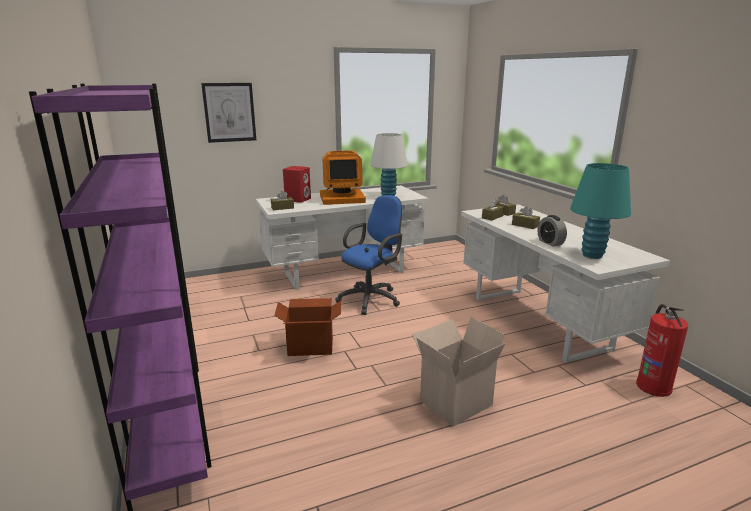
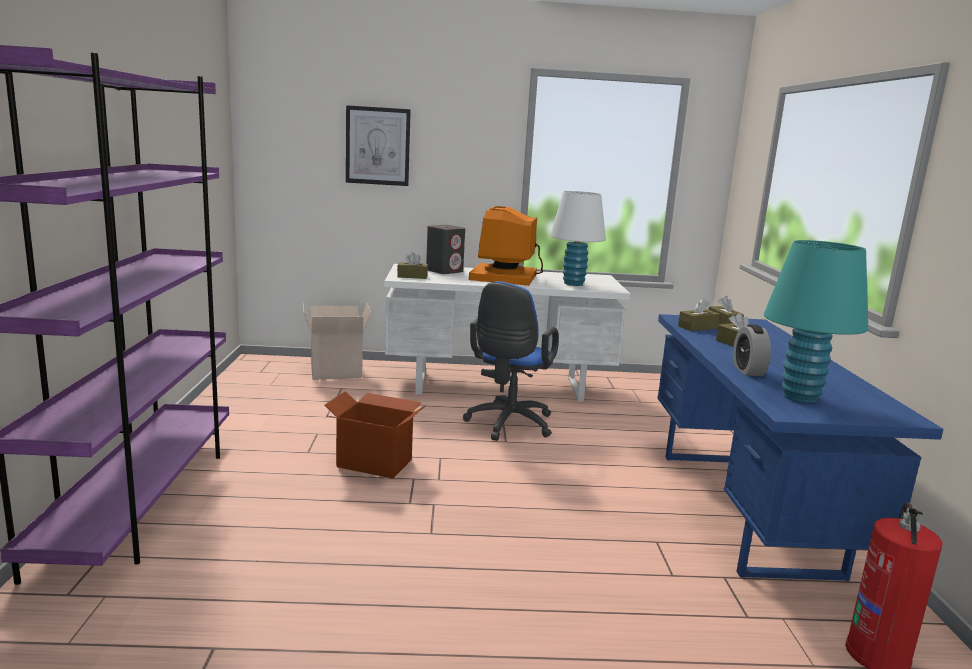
camera: 20 degrees right, 5 degrees down
(298, 199) = (444, 271): red speaker -> grey speaker
(342, 198) = (505, 277): monitor -> monitor turned 90 degrees clockwise
(372, 299) = (508, 425): blue office chair -> blue office chair turned 135 degrees clockwise
(455, 401) = (511, 580): cardboard box -> cardboard box (337, 371)
(539, 322) = (745, 510): white desk -> blue desk

